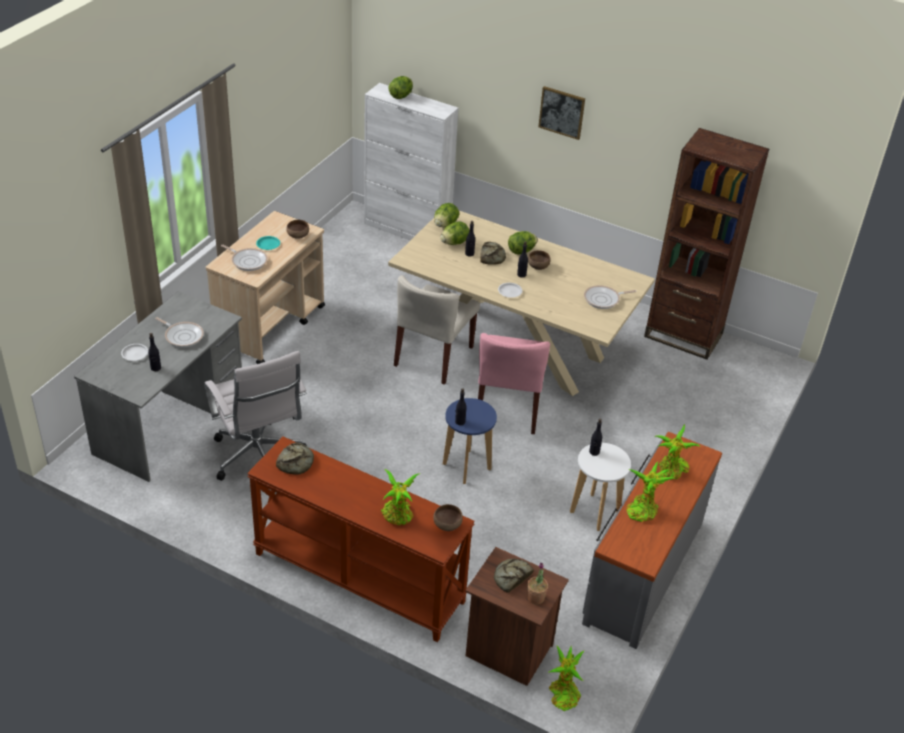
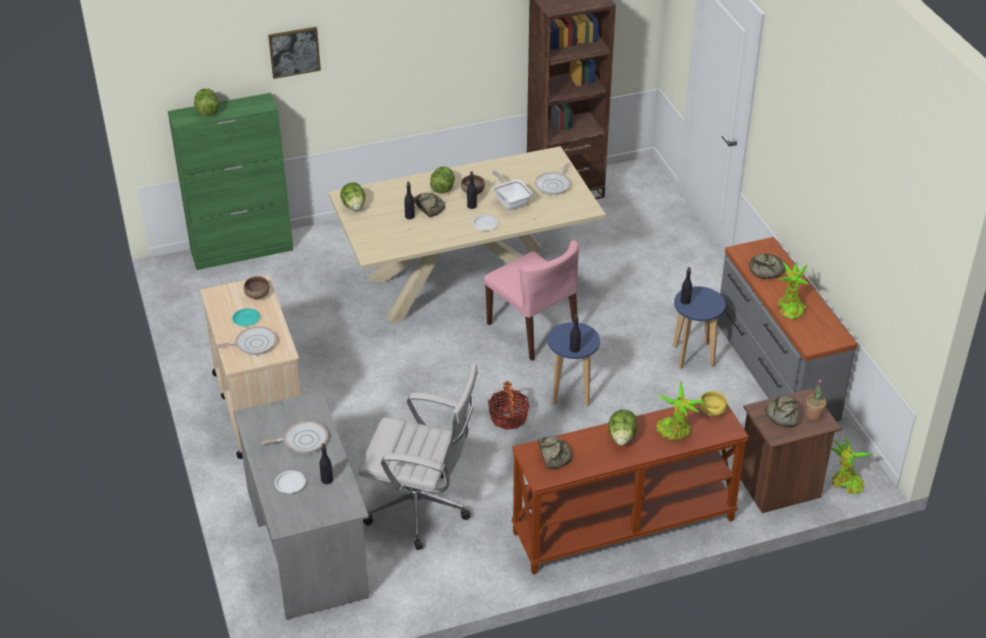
camera: 45 degrees left, 0 degrees up
(401, 448) = (508, 417): none -> basket
(407, 230) = (242, 251): white cabinet -> green cabinet
(434, 356) = (424, 334): beige chair -> none
(447, 525) = (712, 411): brown bowl -> yellow bowl
(454, 243) = (385, 215): lettuce -> lettuce (622, 437)
(553, 289) = (510, 201): none -> frying pan
(562, 112) = (386, 43): picture -> picture (294, 51)
(595, 512) = (693, 356): white stool -> blue stool
(671, 470) = (766, 270): potted plant -> bread

